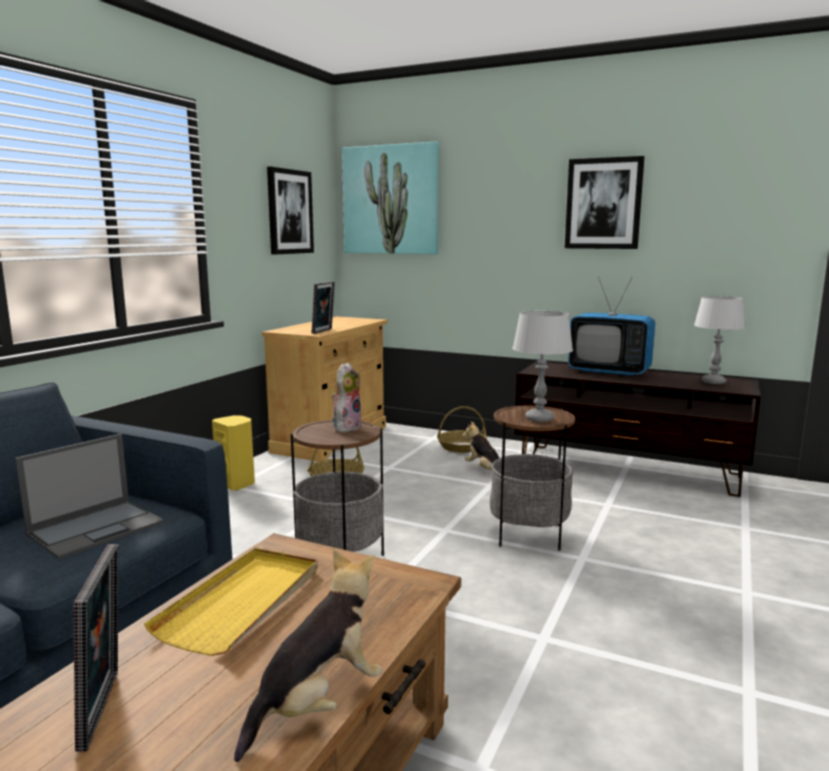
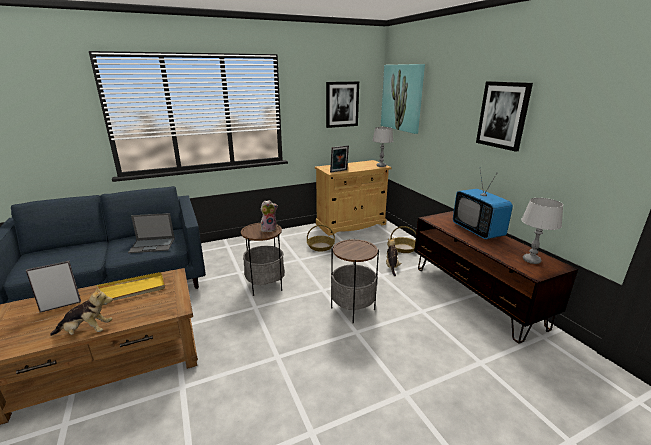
camera: 40 degrees right, 10 degrees up
(106, 708) = (61, 305): picture frame -> picture frame turned 150 degrees counterclockwise
(237, 484) = (283, 236): yellow speaker -> none
(539, 419) = (352, 252): grey table lamp -> grey table lamp (381, 166)

